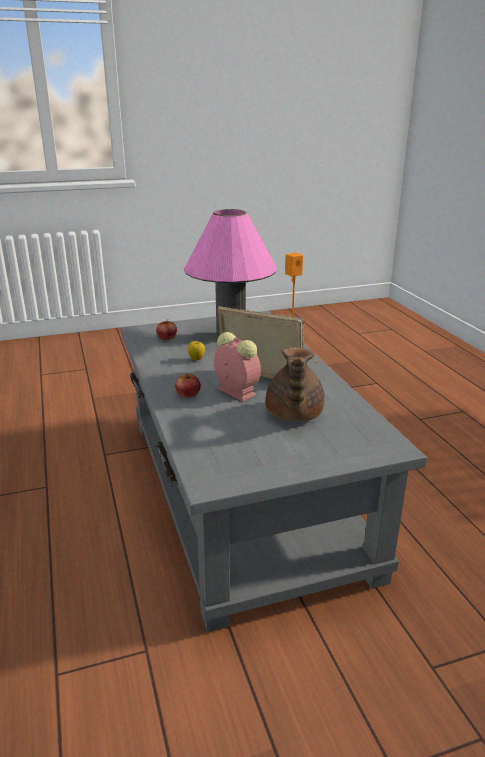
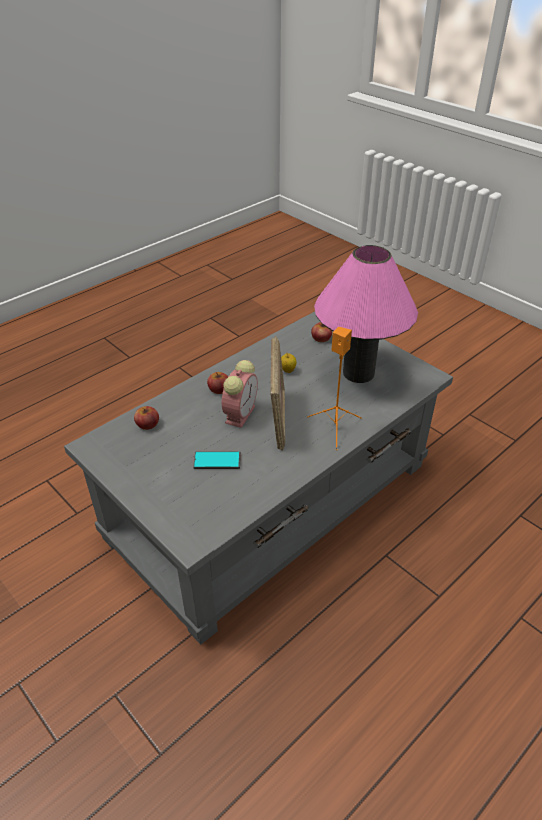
camera: 65 degrees right, 15 degrees up
(205, 441) = (147, 424): none -> apple
(293, 415) = (217, 460): brown teapot -> phone

